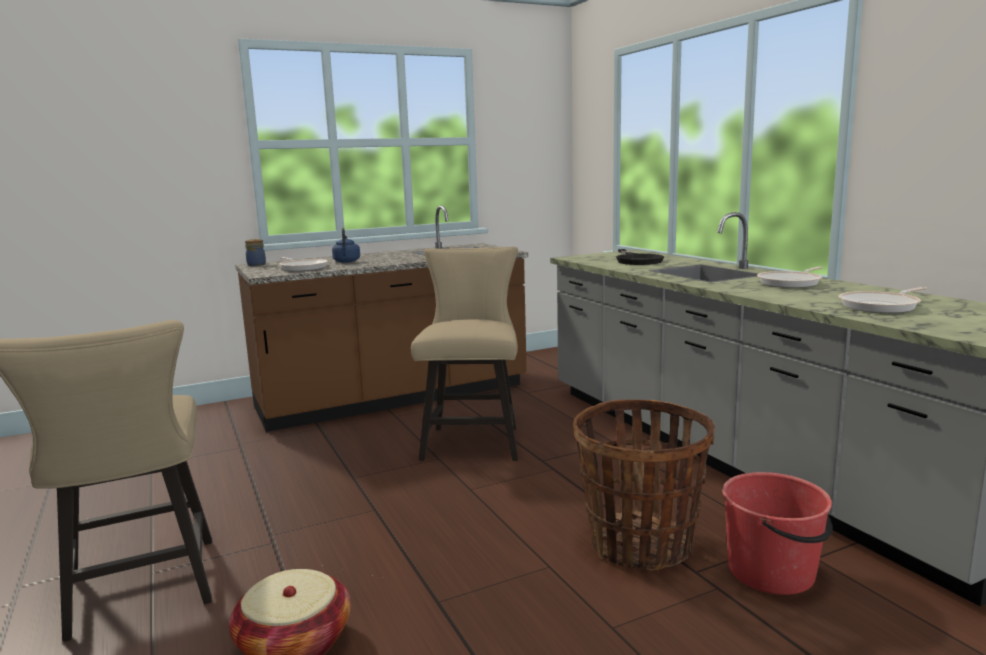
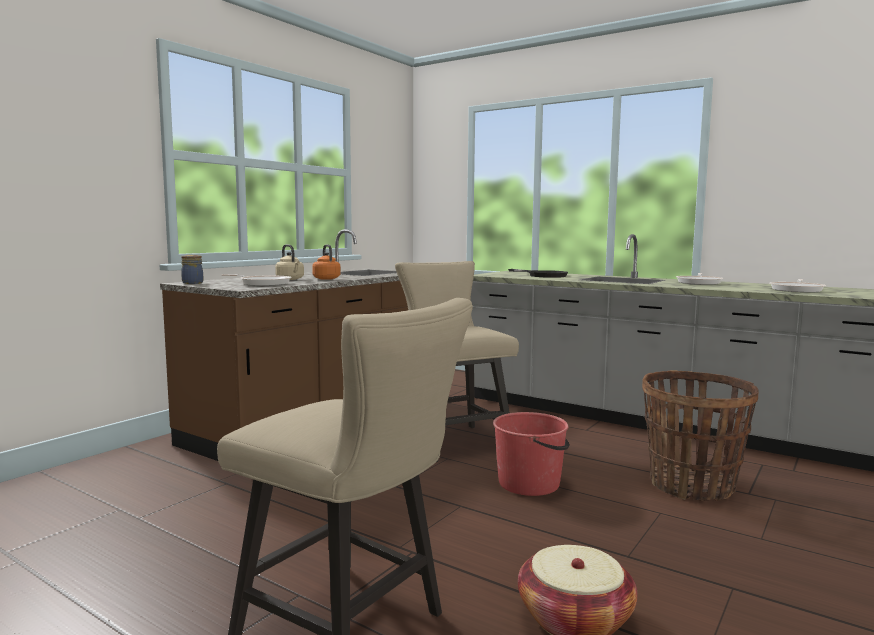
camera: 30 degrees left, 5 degrees down
(346, 261) = (290, 279): blue kettle -> beige kettle
(379, 261) = (326, 278): none -> orange kettle
(772, 572) = (786, 483): red bucket -> red bucket (530, 484)

